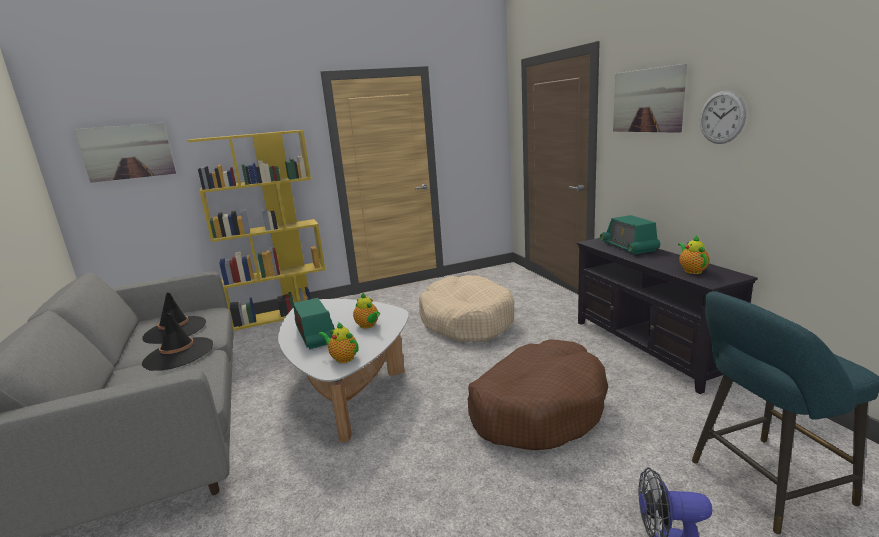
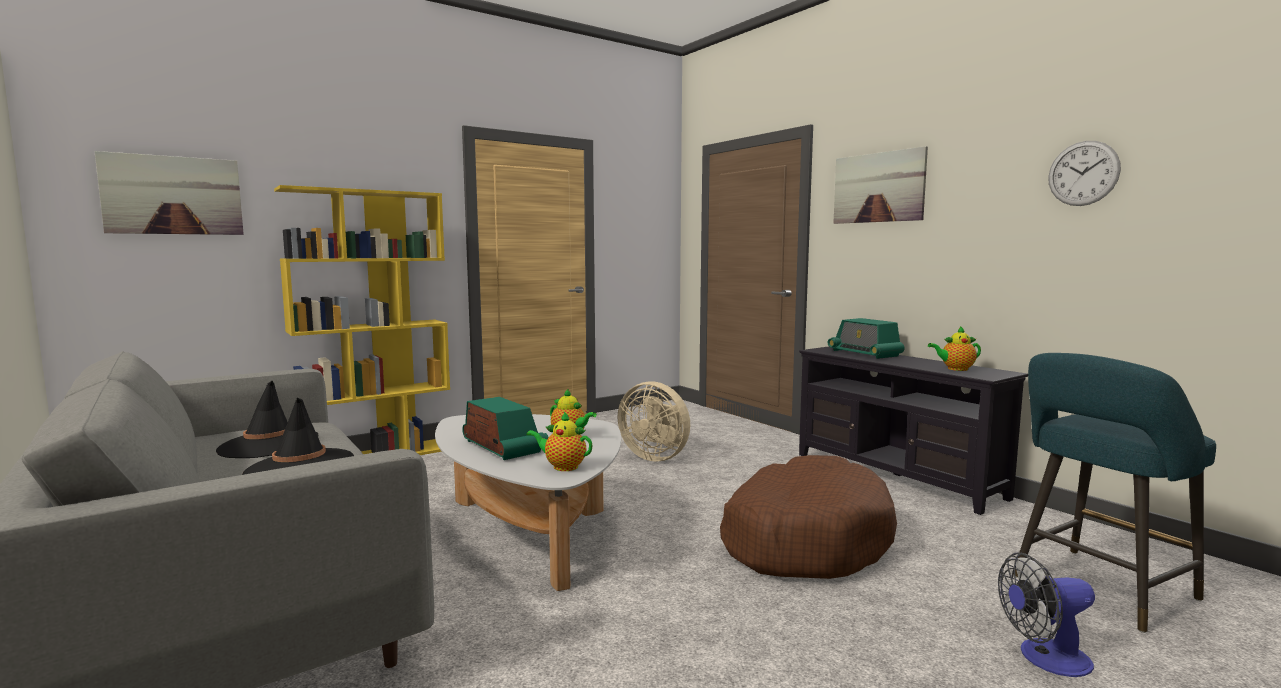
camera: 15 degrees left, 10 degrees down
(466, 321) = (656, 457): beige dog bed -> beige fan
(691, 270) = (955, 369): teapot -> teapot turned 75 degrees counterclockwise
(722, 117) = (972, 202): wall clock -> wall clock (1083, 173)

